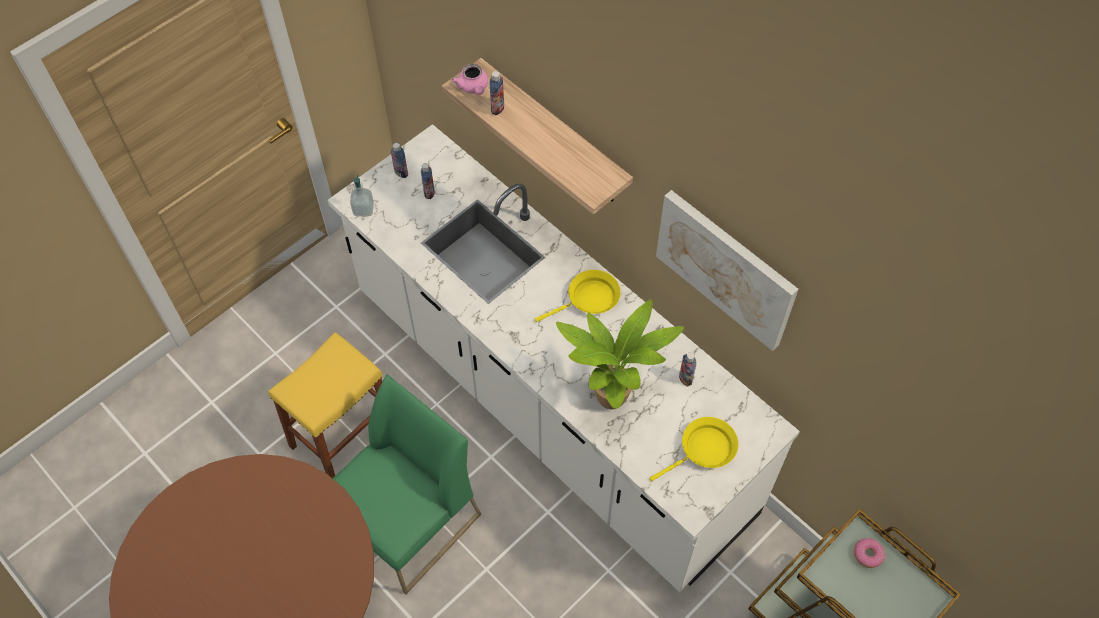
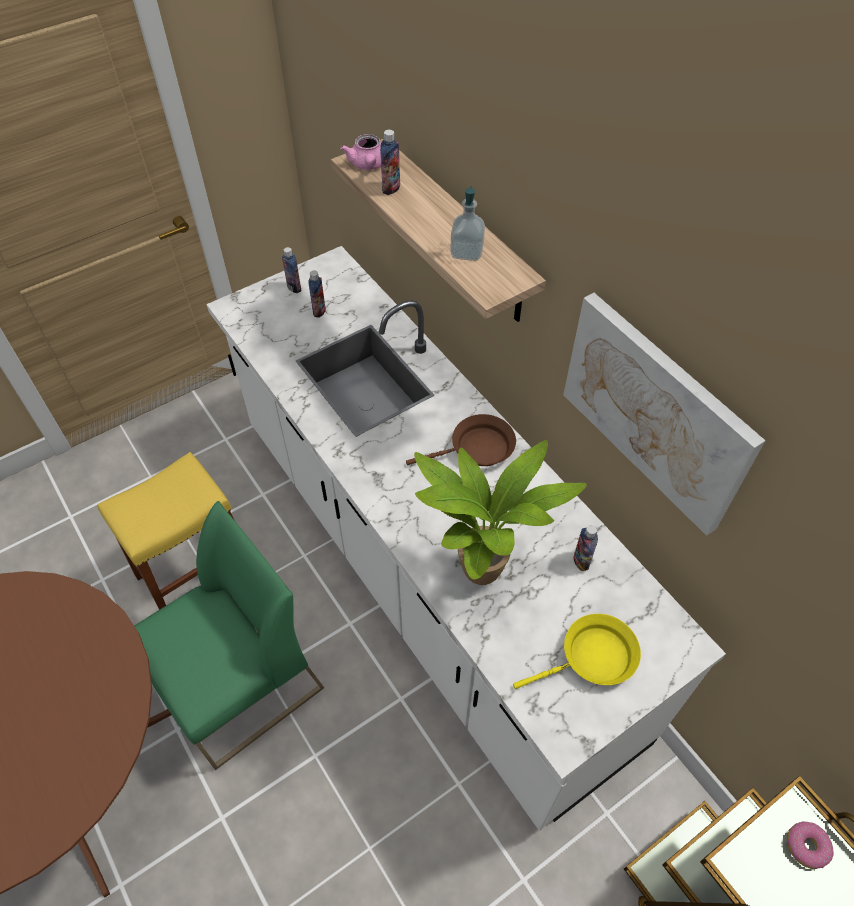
camera: 10 degrees right, 5 degrees down
(363, 209) = (242, 318): soap dispenser -> soap dispenser (466, 252)
(589, 299) = (477, 449): yellow frying pan -> brown frying pan

